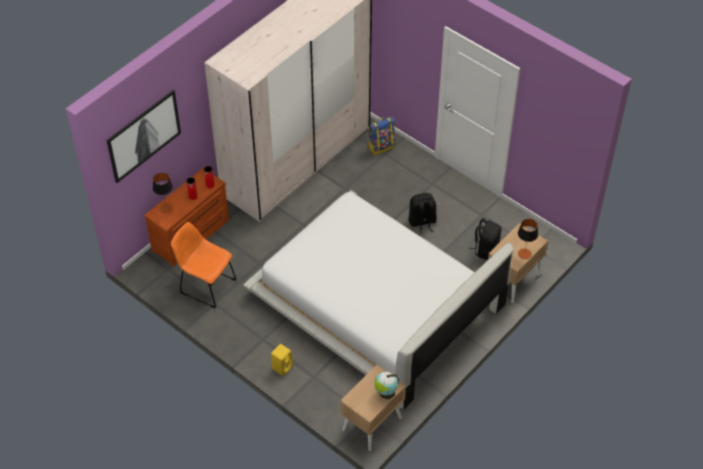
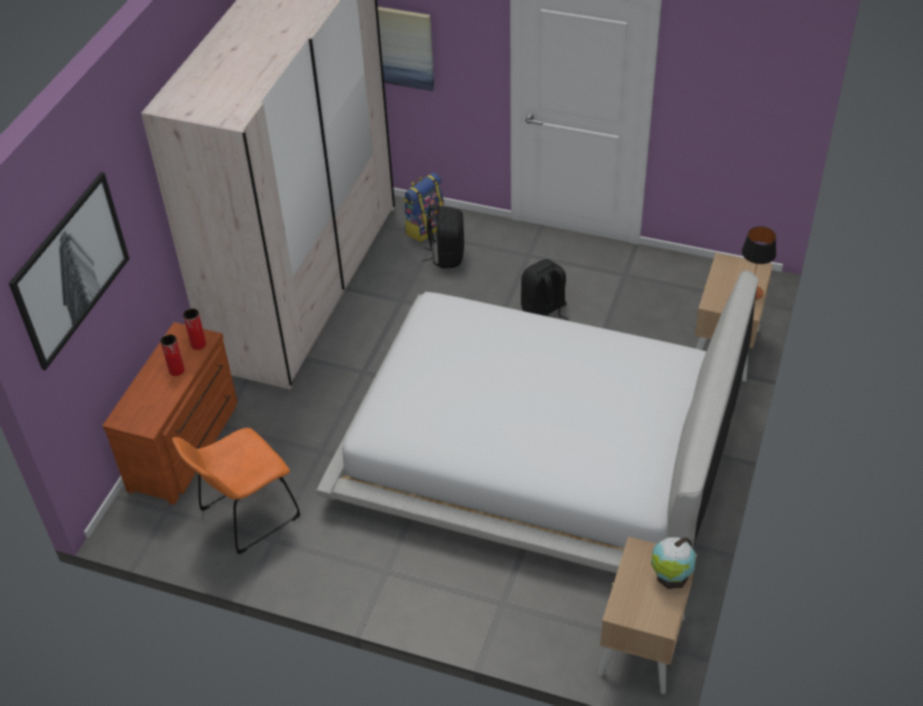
camera: 20 degrees left, 5 degrees down
(166, 208) = (137, 402): table lamp -> none
(205, 285) = (245, 516): orange chair -> orange chair turned 45 degrees counterclockwise
(282, 366) = (442, 604): yellow speaker -> none
(385, 41) = (400, 46): none -> picture
(485, 249) = (660, 320): black backpack -> black backpack (446, 256)

